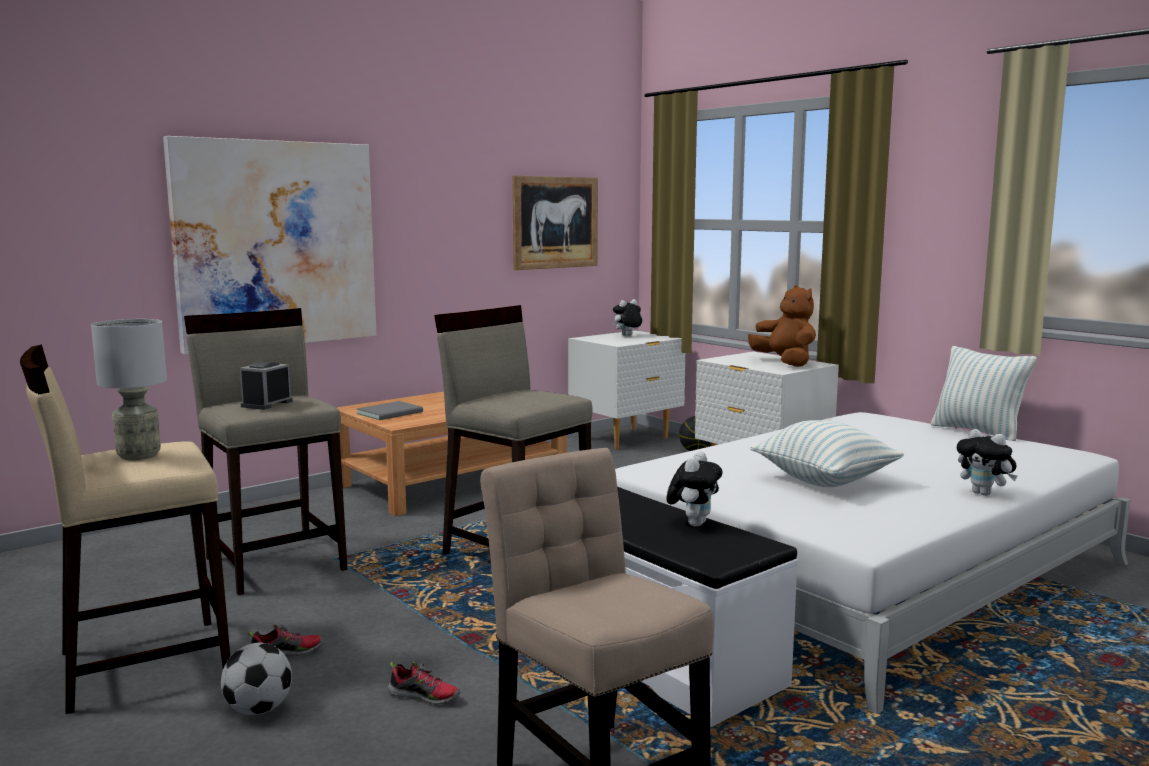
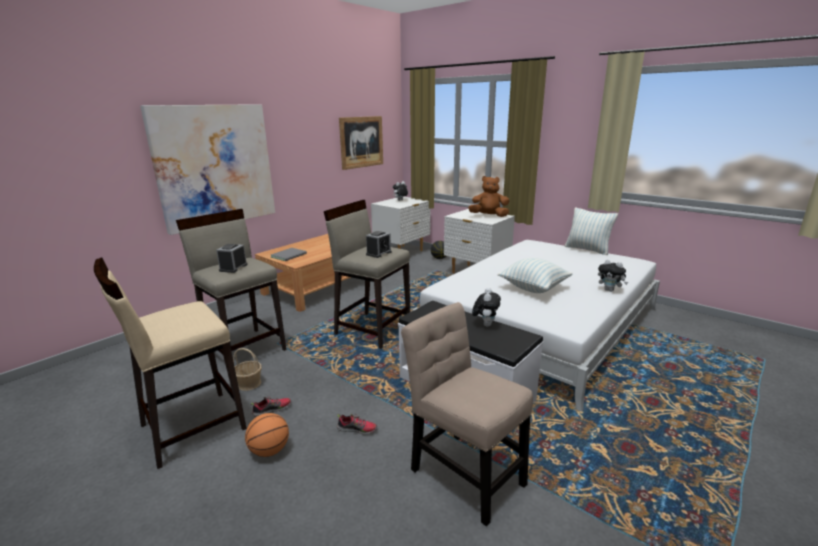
camera: 10 degrees left, 10 degrees up
(138, 456) = (176, 319): grey table lamp -> none
(258, 710) = (269, 450): football -> basketball
(262, 612) = (249, 383): none -> basket
(530, 399) = (379, 253): none -> alarm clock
(785, 363) = (488, 216): brown plush toy -> brown plush toy turned 45 degrees counterclockwise

